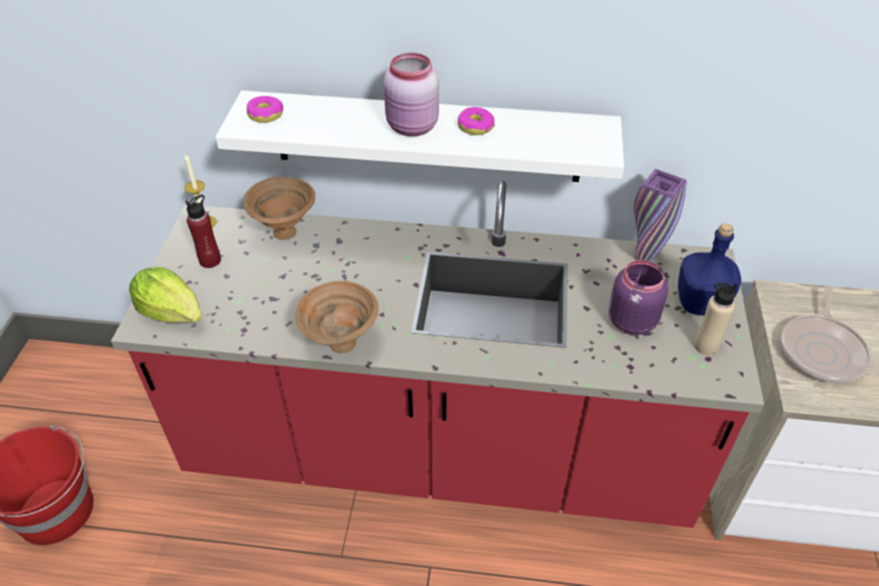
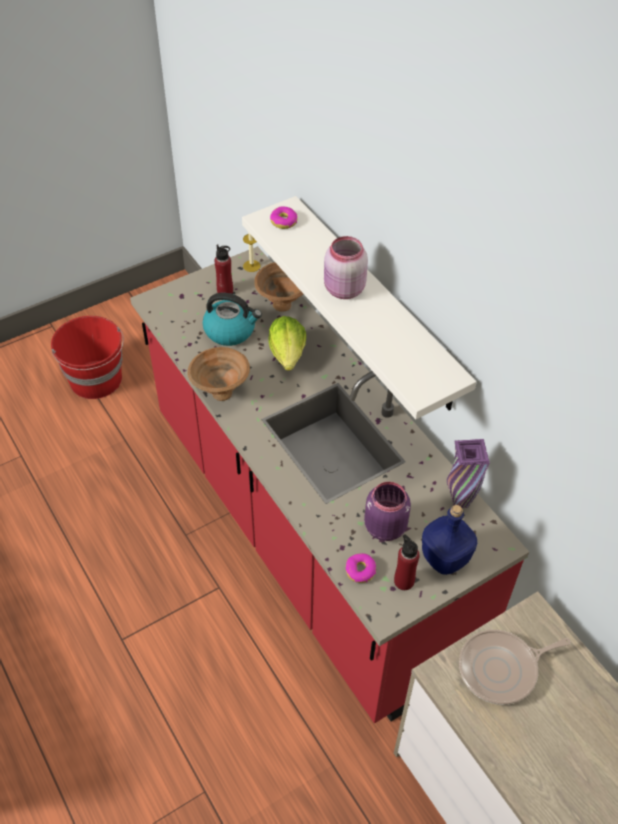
camera: 50 degrees right, 5 degrees up
(172, 312) = (172, 305): lettuce -> lettuce (288, 354)
(268, 287) = (230, 330): none -> kettle
(475, 127) = (378, 317): donut -> donut (360, 571)
(705, 346) = (404, 581): beige bottle -> red bottle

